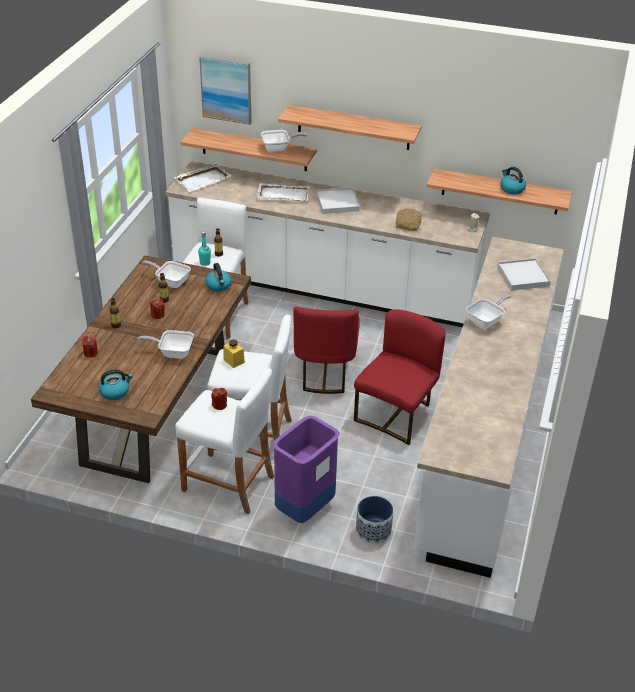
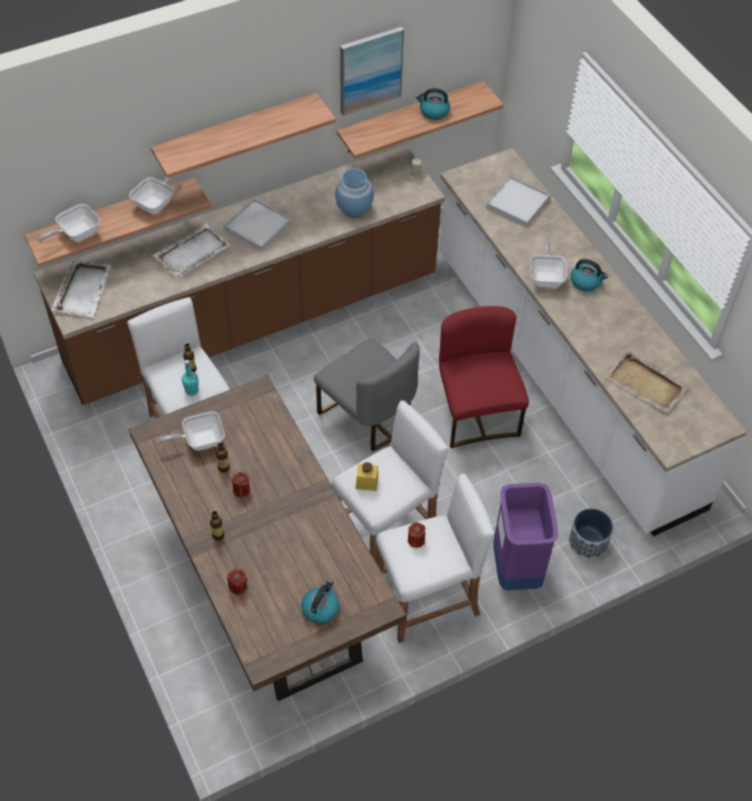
camera: 45 degrees left, 15 degrees up
(173, 352) = (313, 520): frying pan -> frying pan (76, 234)
(219, 286) = (253, 410): kettle -> kettle (586, 282)
(226, 89) = (63, 168): picture -> picture (370, 70)
(323, 288) = (253, 321): white counter -> brown counter
(324, 372) = (367, 416): red chair -> grey chair
(408, 224) = (354, 208): bread -> blue vase
(472, 413) = (646, 383): none -> beige tray

